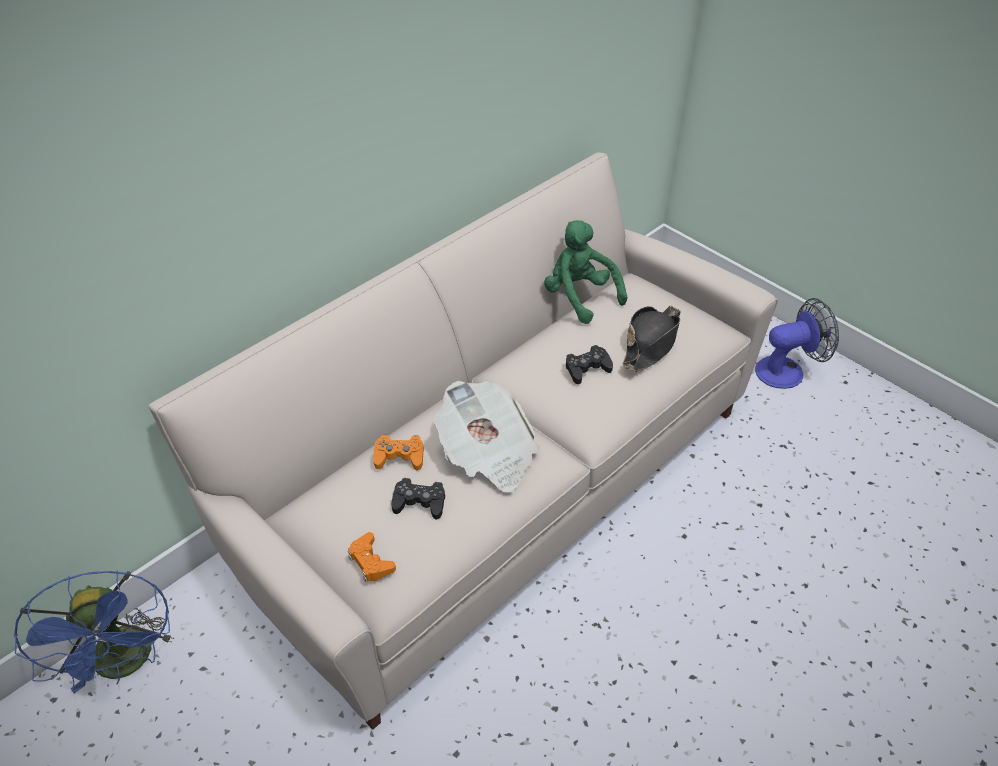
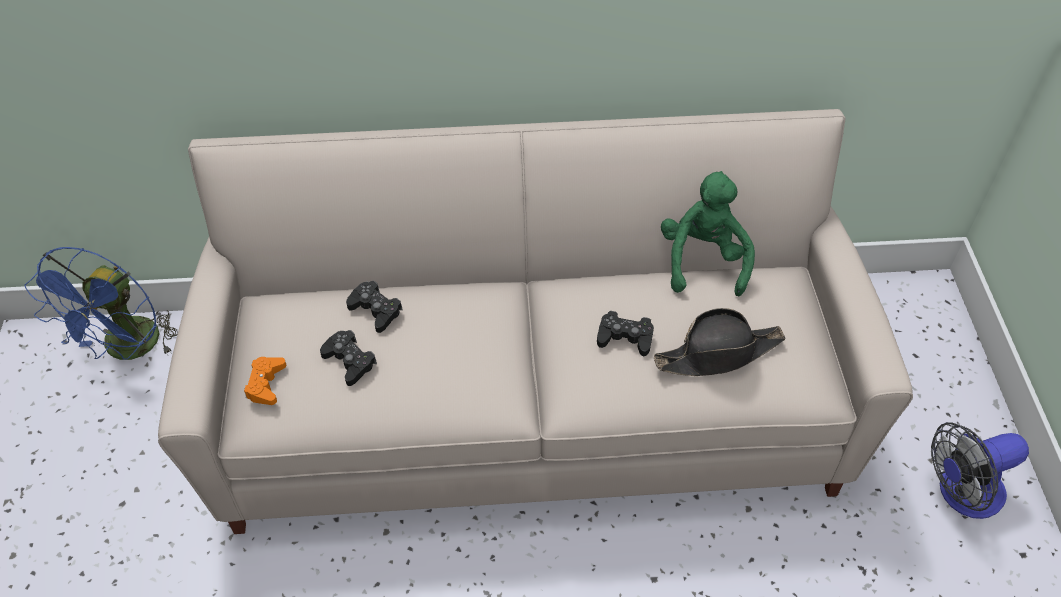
camera: 40 degrees right, 5 degrees up
(399, 457) = (375, 310): orange game controller -> black game controller
(488, 453) = (450, 357): newspaper -> none
(787, 370) = (961, 494): fan -> fan turned 135 degrees clockwise

